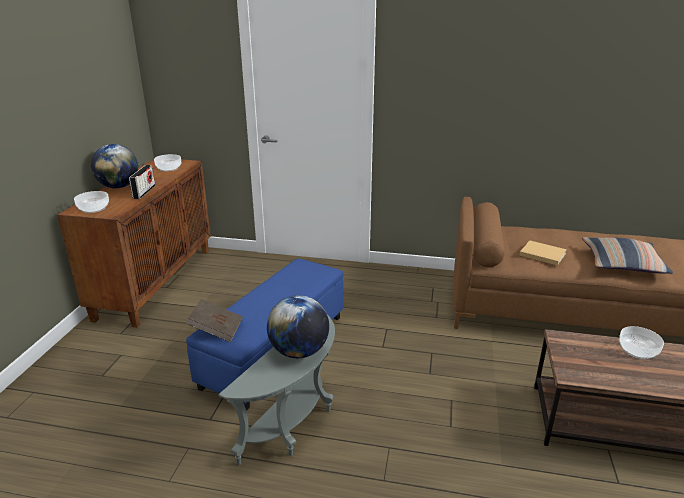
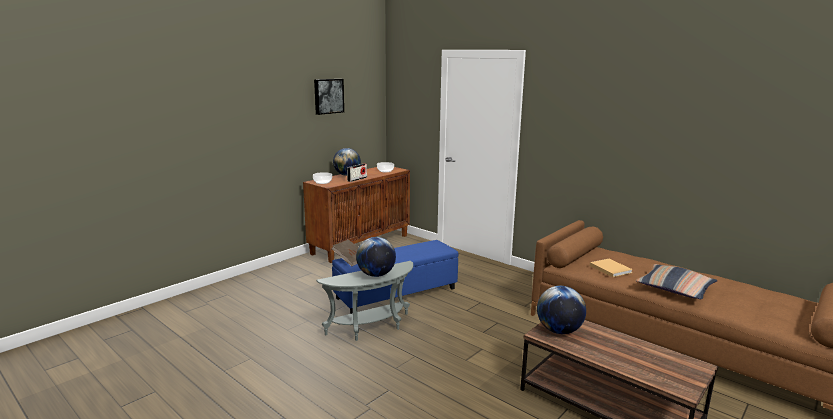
camera: 30 degrees right, 10 degrees down
(62, 61) = (328, 96): none -> picture
(581, 361) = (559, 331): none -> globe
(638, 350) = (615, 338): bowl -> none

